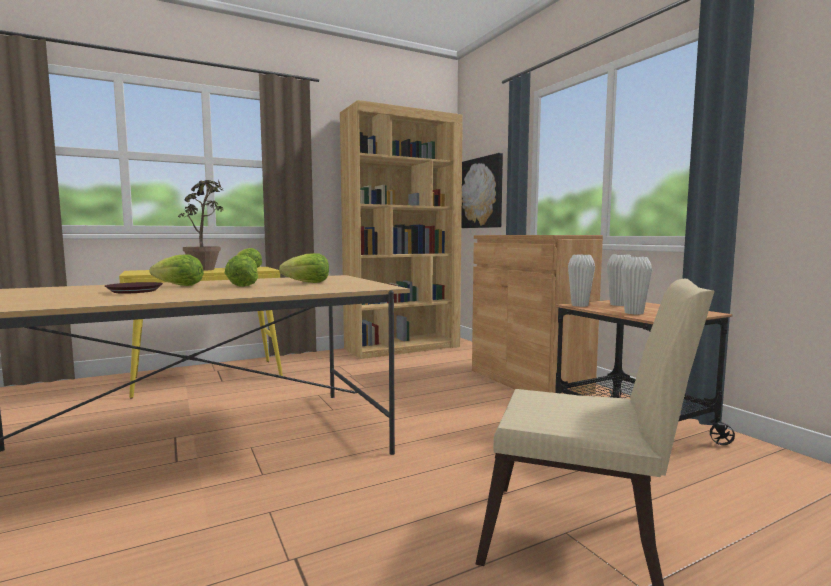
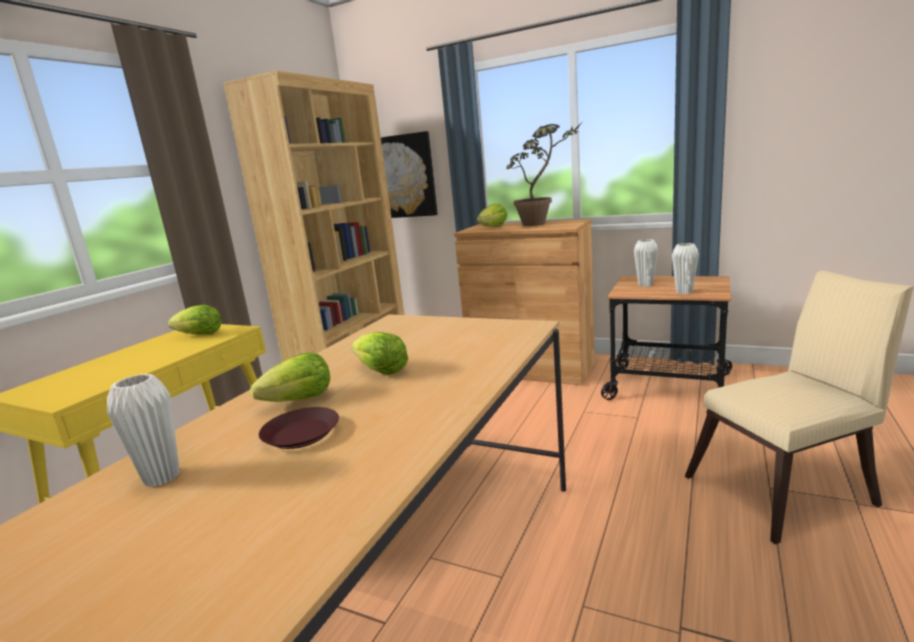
camera: 35 degrees left, 10 degrees up
(206, 270) = (147, 355): potted plant -> potted plant (542, 223)
(307, 283) = (427, 342): lettuce -> lettuce (493, 227)
(579, 305) = (627, 293): white vase -> white vase (162, 477)

